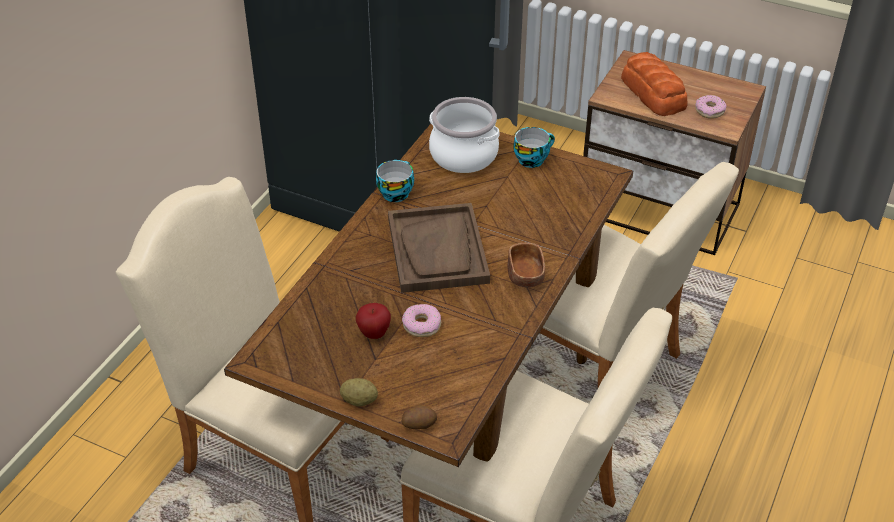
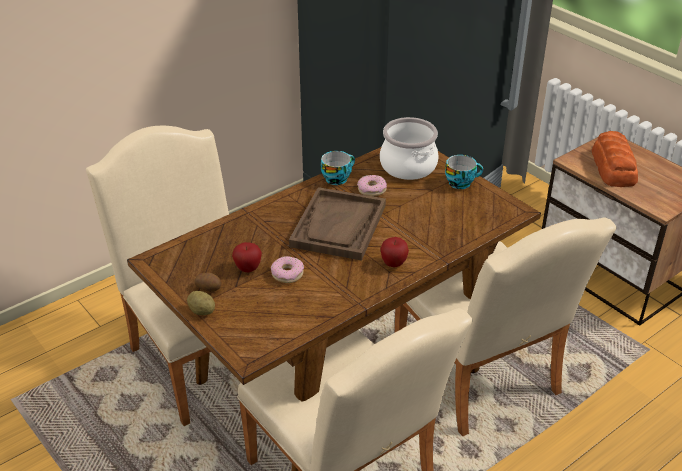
camera: 25 degrees right, 5 degrees down
(419, 423) = (233, 342): potato -> potato (209, 288)
(525, 276) = (393, 264): brown bowl -> apple
(709, 111) = (655, 192): donut -> donut (372, 190)

